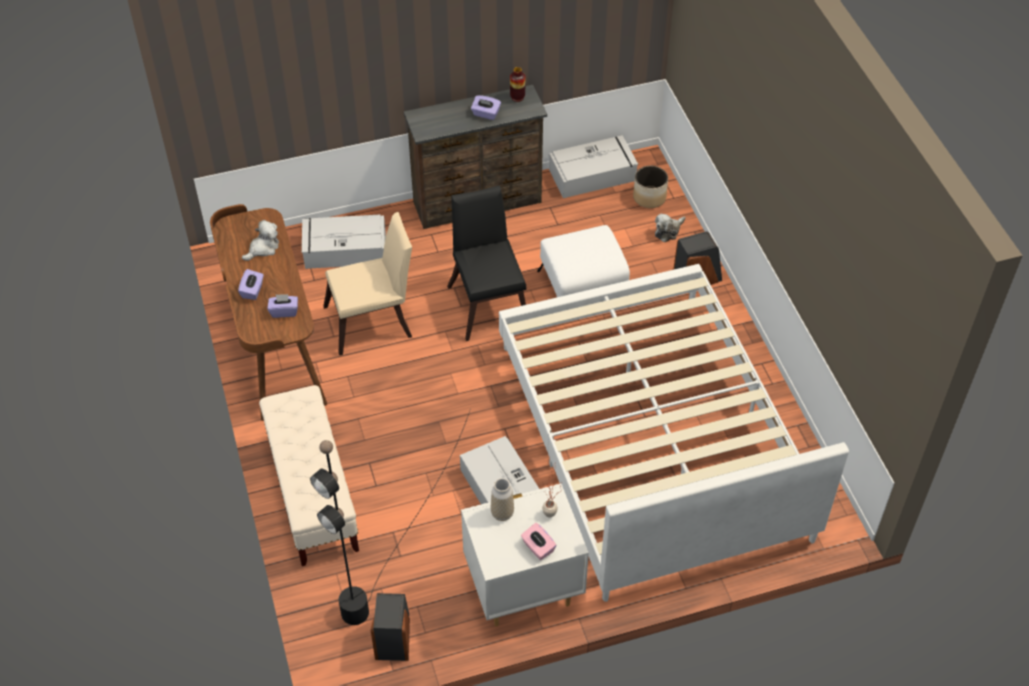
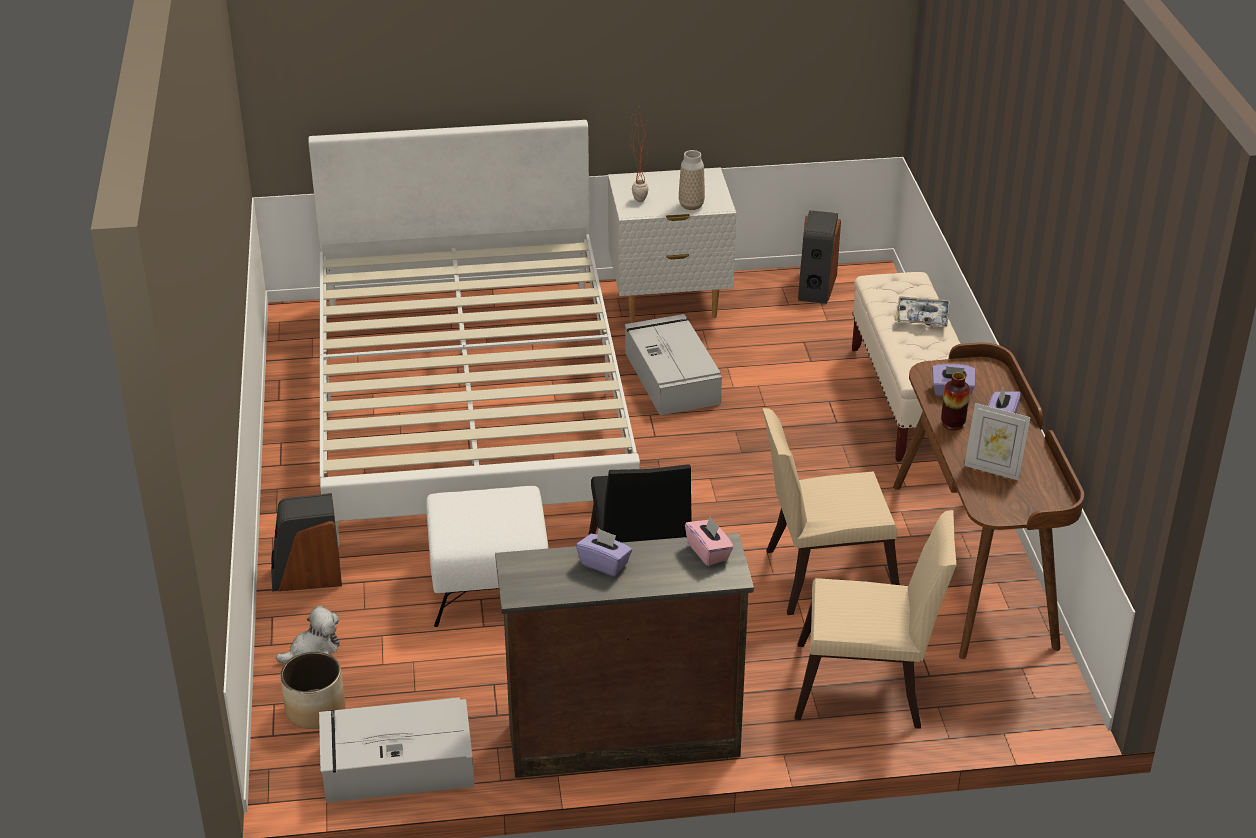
camera: 170 degrees left, 15 degrees down
(263, 248) = (993, 469): plush toy -> picture frame
(299, 462) = (922, 317): none -> tray
(344, 249) = (869, 687): grey storage box -> beige chair
(392, 552) = (813, 345): black floor lamp -> none
(517, 97) = (538, 586): vase -> vase (952, 424)
(538, 547) = (659, 181): pink tissue box -> pink tissue box (708, 552)

